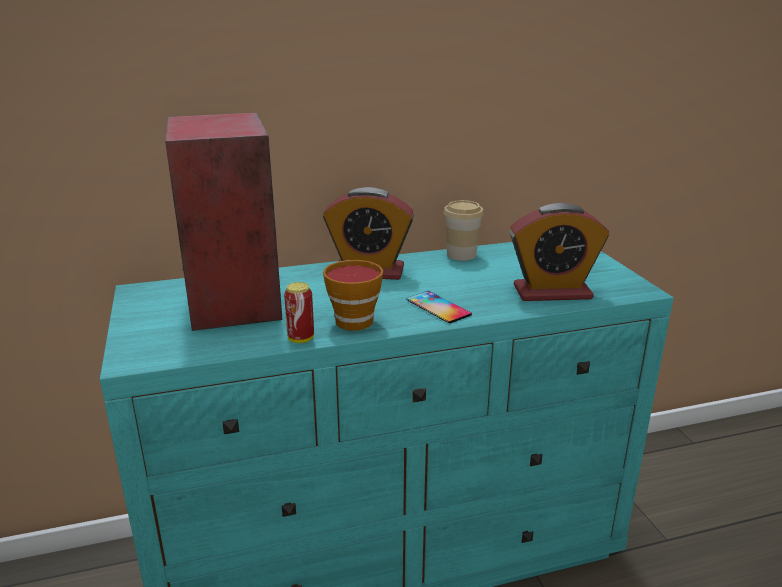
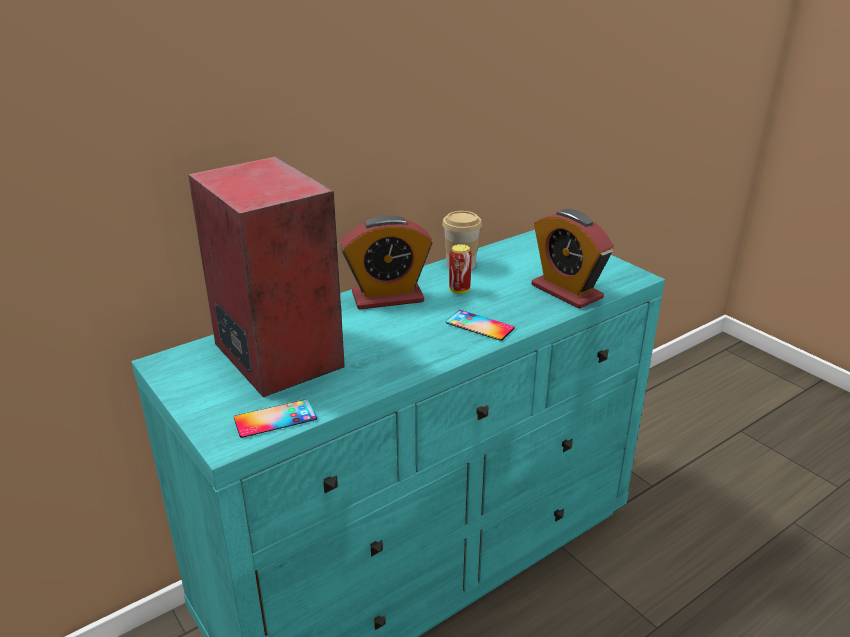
camera: 20 degrees left, 5 degrees up
(186, 349) = (275, 419): none -> phone
(301, 339) = (379, 384): can -> can (459, 290)
(354, 319) = (413, 353): cup -> none
(552, 292) = (566, 291): alarm clock -> alarm clock turned 75 degrees clockwise

